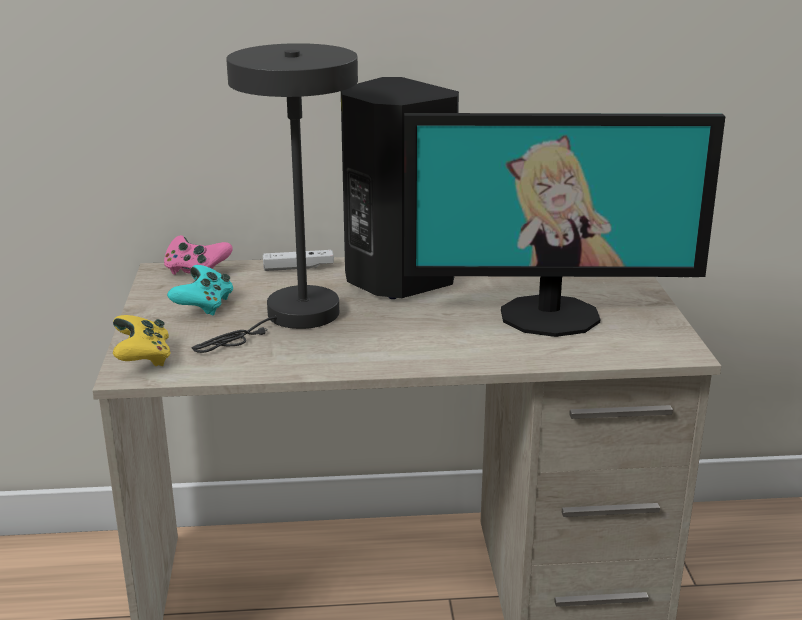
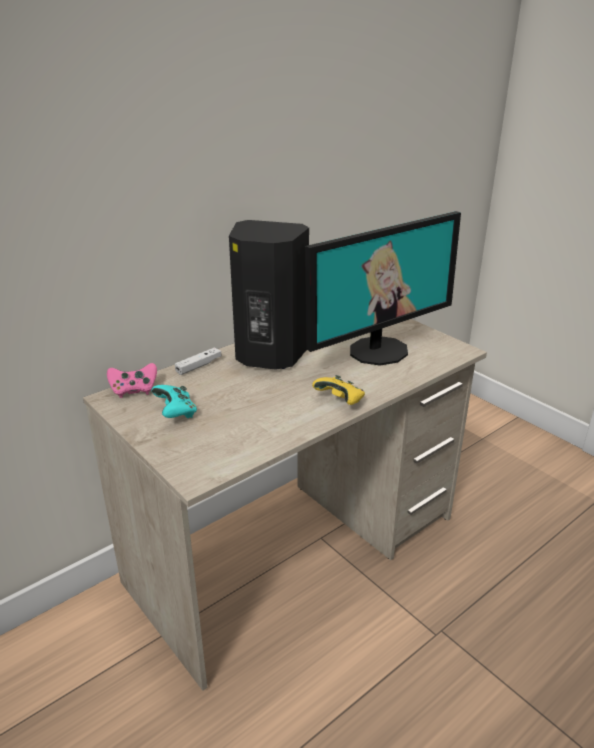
camera: 35 degrees left, 5 degrees up
(143, 358) = (190, 465): yellow game controller -> yellow game controller (340, 401)
(293, 318) = (244, 401): grey table lamp -> none

